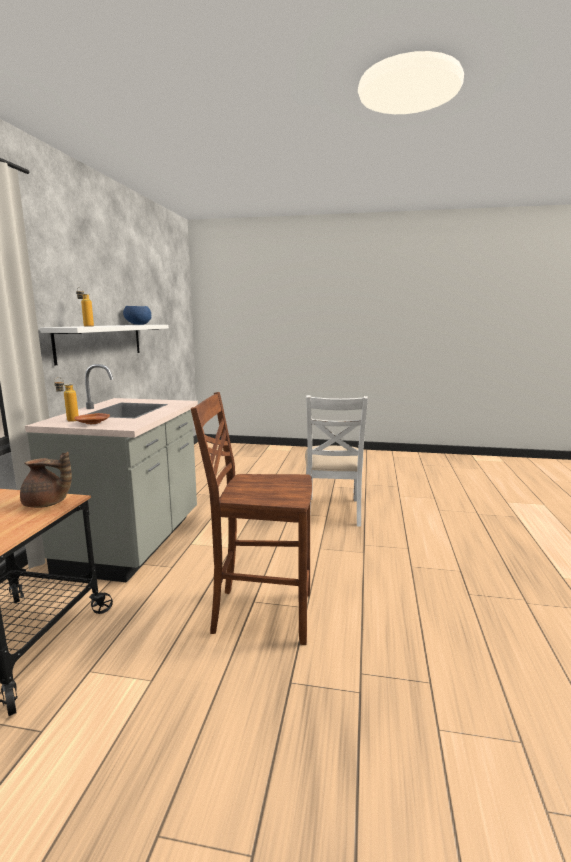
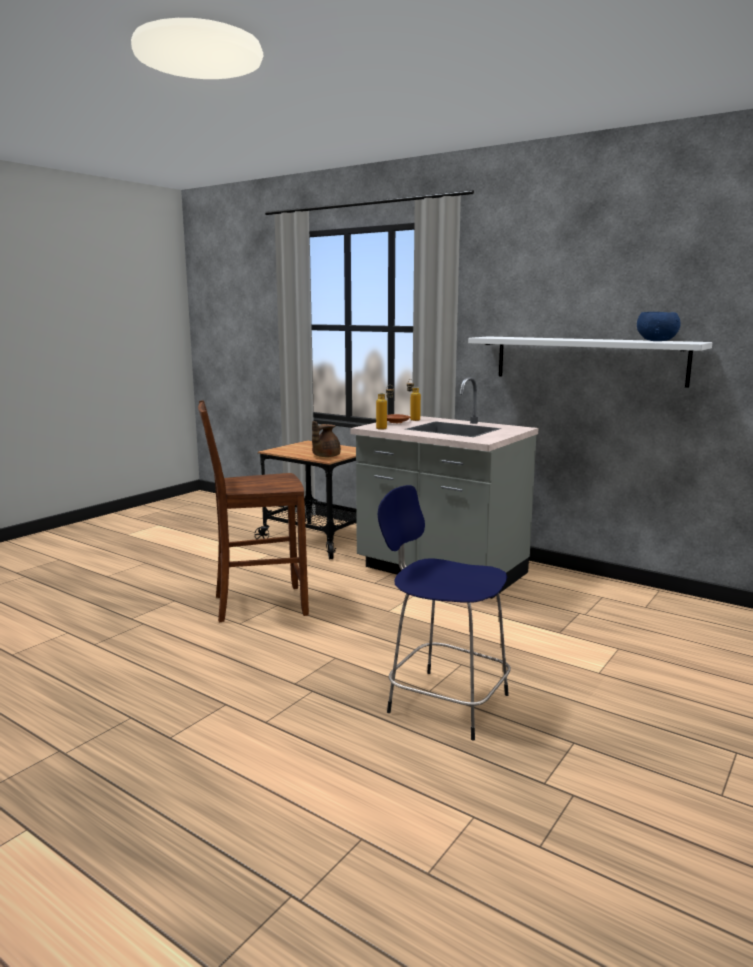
camera: 115 degrees right, 0 degrees up
(86, 326) = (516, 337): bottle -> bottle (385, 428)
(260, 613) = (258, 604): brown chair -> brown chair turned 135 degrees counterclockwise
(332, 511) = (444, 702): white chair -> blue stool

